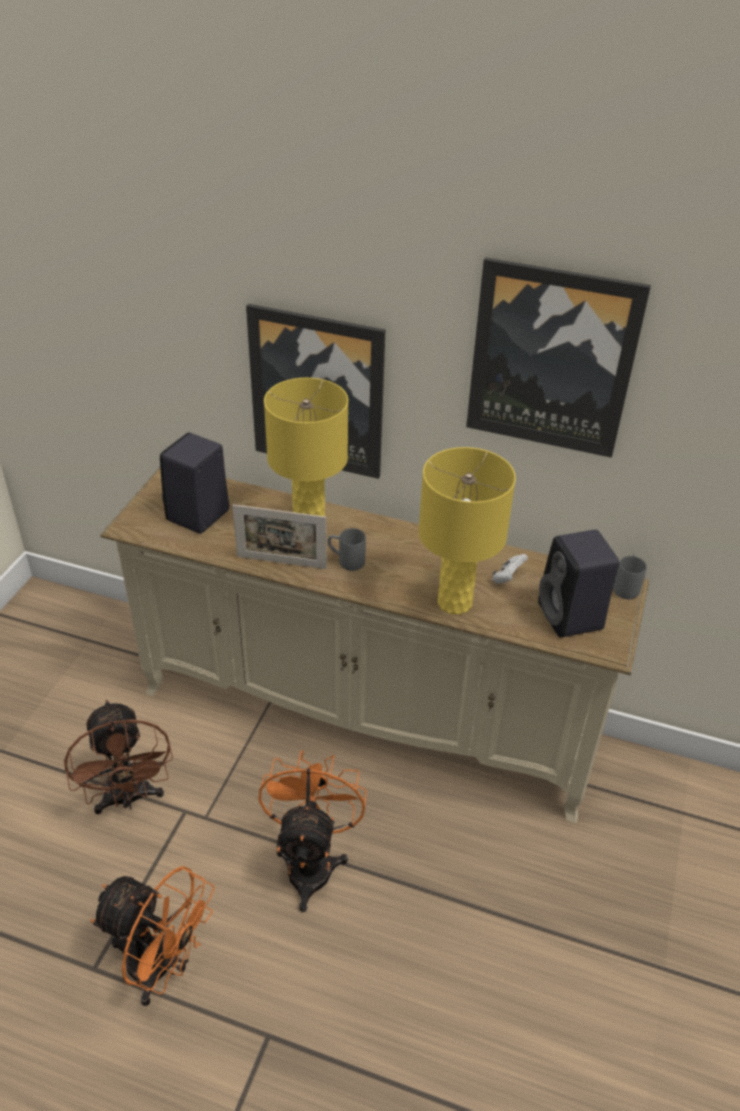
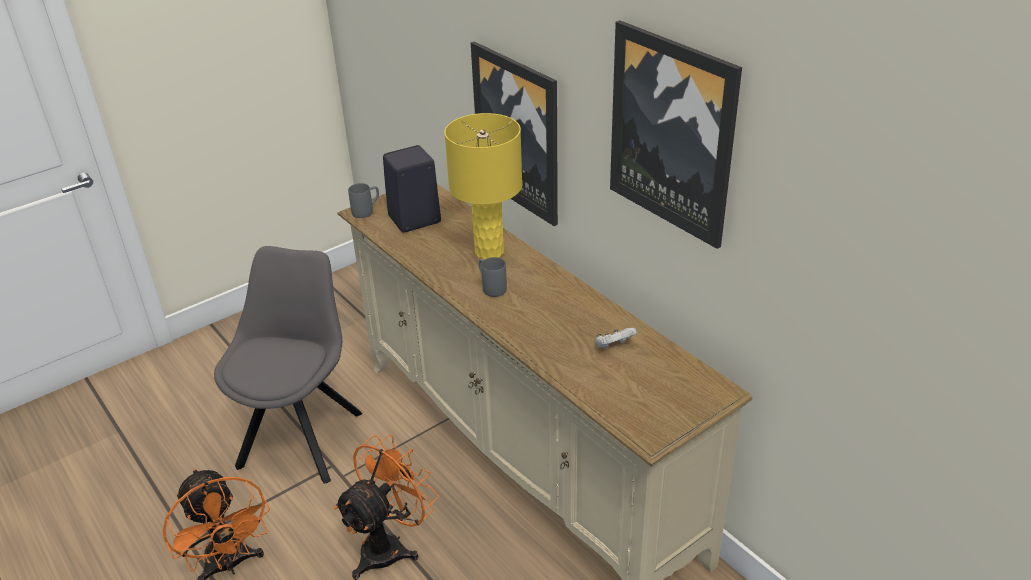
camera: 35 degrees right, 5 degrees down
(128, 799) = (302, 439): brown fan -> grey chair
(281, 562) = (441, 271): picture frame -> none
(454, 603) = (546, 349): yellow table lamp -> none
(571, 617) = (639, 398): black speaker -> none
(627, 586) = (721, 393): grey mug -> grey mug (367, 211)

